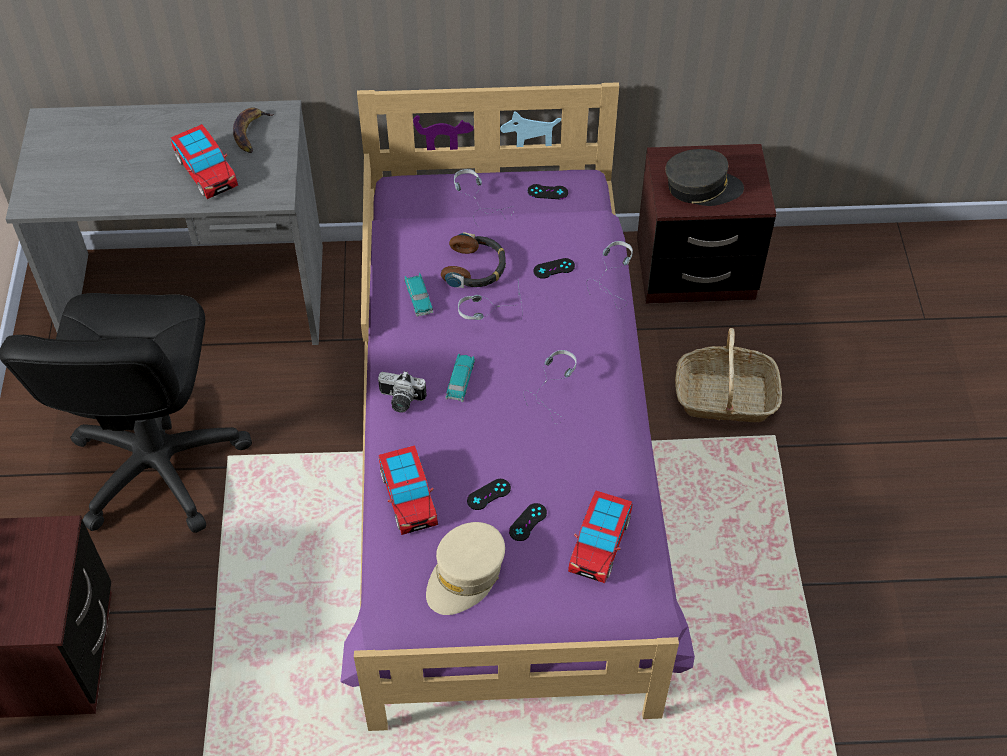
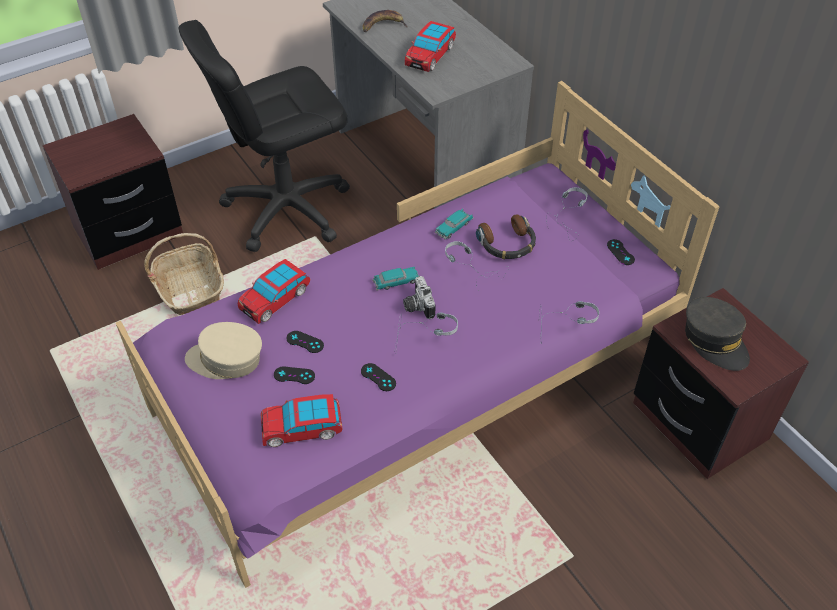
camera: 60 degrees right, 5 degrees down
(250, 132) = (482, 58): banana -> banana (383, 25)
(400, 401) = (355, 258): camera -> camera (417, 306)
(554, 268) = (546, 288): black game controller -> black game controller (378, 377)
(725, 397) = (584, 501): basket -> basket (190, 288)

